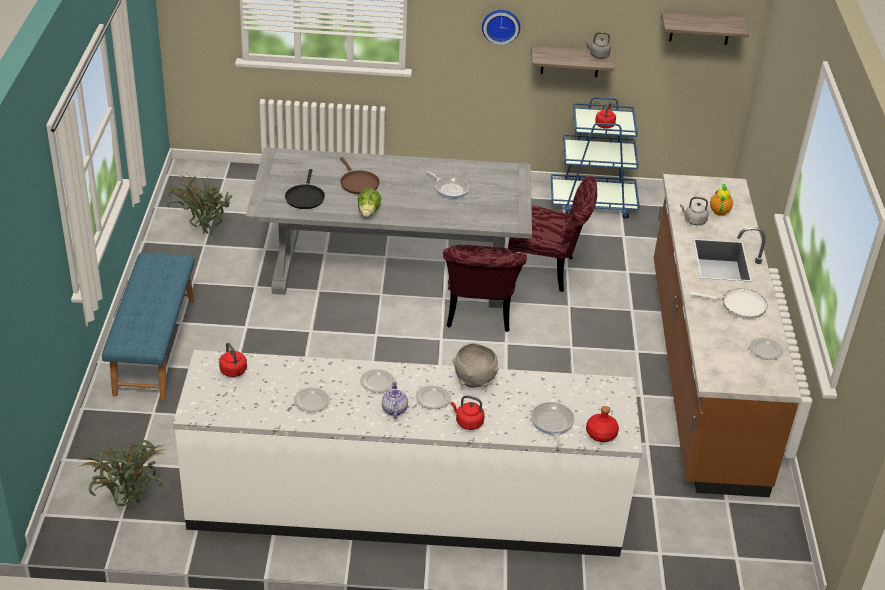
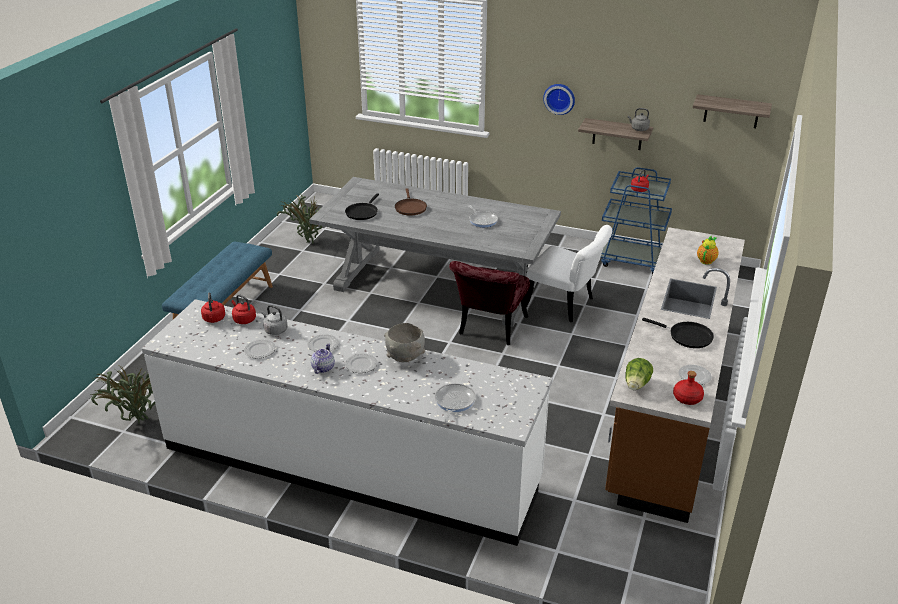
camera: 20 degrees right, 5 degrees down
(368, 213) = (405, 228): lettuce -> lettuce (636, 385)
(467, 422) = (379, 388): red kettle -> red kettle (243, 319)
(547, 271) = (565, 305): red chair -> white chair
(601, 433) = (494, 418): red bottle -> red bottle (687, 398)
(693, 221) = (677, 265): grey kettle -> grey kettle (275, 330)
(739, 306) = (687, 336): white frying pan -> black frying pan

